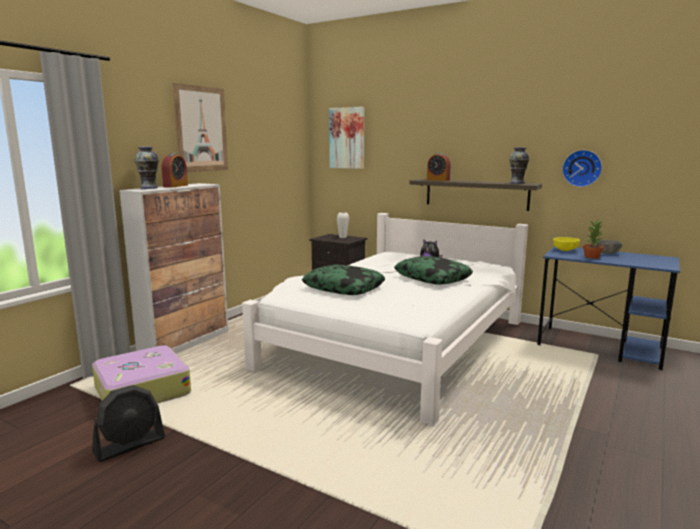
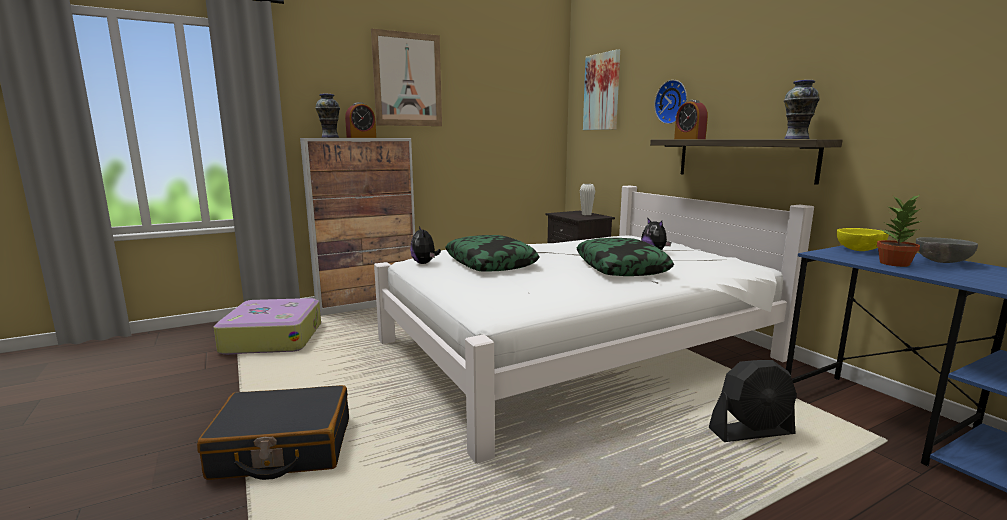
camera: 30 degrees right, 0 degrees up
(130, 445) = (190, 384): black fan -> black fan (751, 432)
(295, 295) = (425, 263): none -> plush toy
(296, 459) = (283, 448): none -> black suitcase
(582, 168) = (916, 109): wall clock -> wall clock (672, 102)

